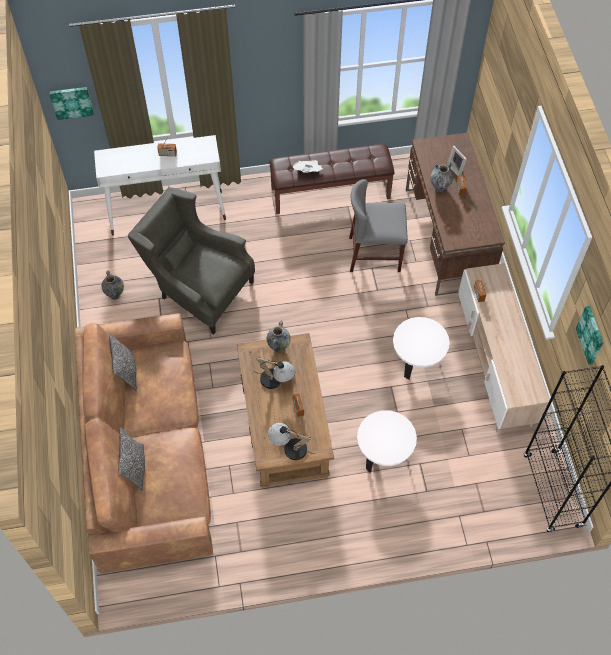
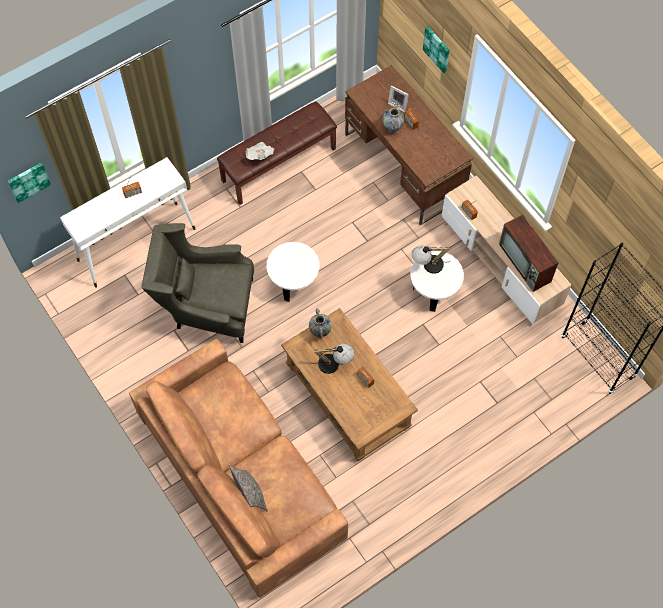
camera: 25 degrees left, 5 degrees up
(115, 295) = (131, 344): vase -> none
(127, 372) = (194, 412): pillow -> none
(289, 448) = (376, 418): table lamp -> table lamp (427, 265)
(374, 254) = (348, 208): grey chair -> none
(384, 455) = (447, 387): white side table -> white side table (294, 283)
(512, 363) = (525, 263): none -> television
(591, 335) = (598, 219): picture -> picture (437, 49)

